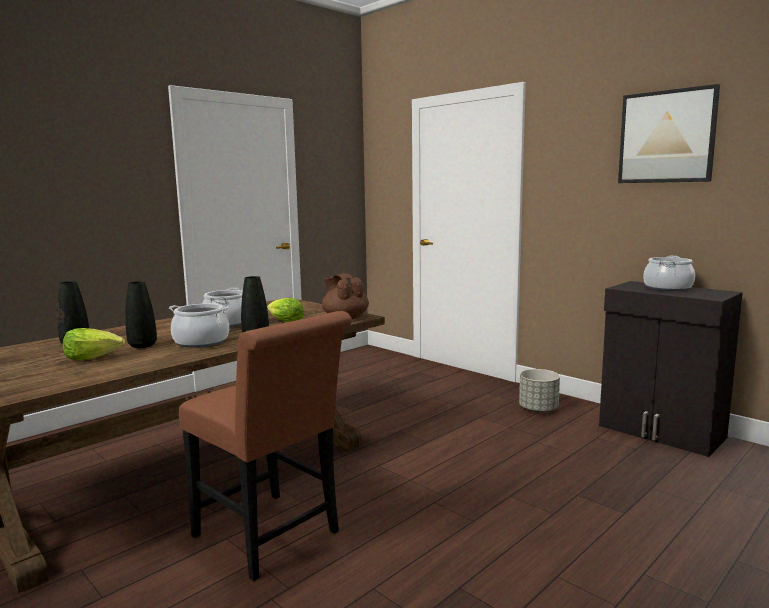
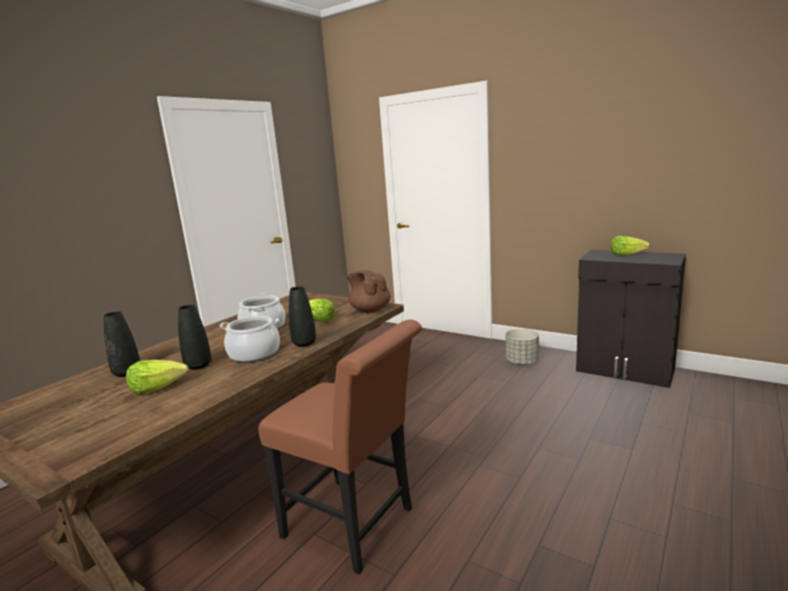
camera: 10 degrees left, 5 degrees up
(666, 137) = (618, 127): picture -> none
(667, 288) = (627, 255): cooking pot -> lettuce

